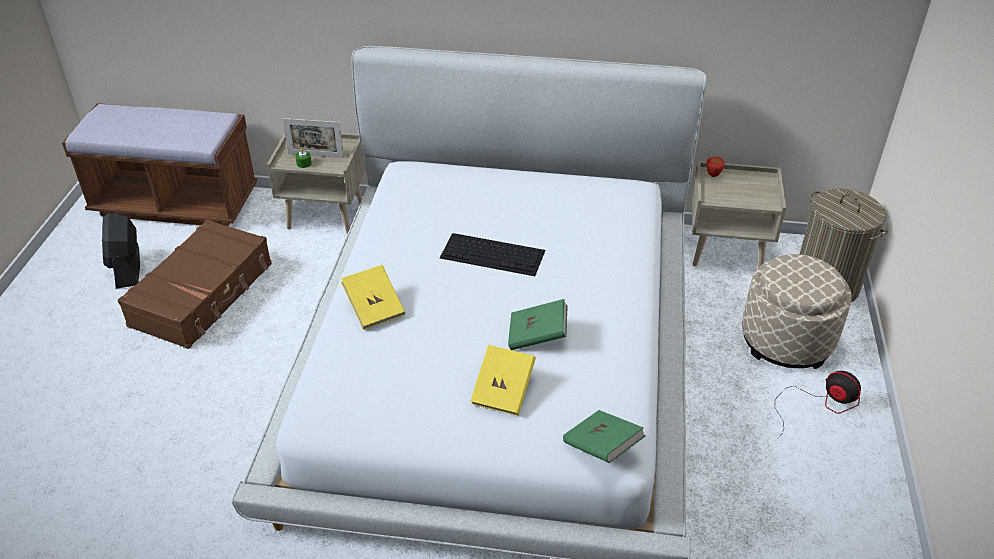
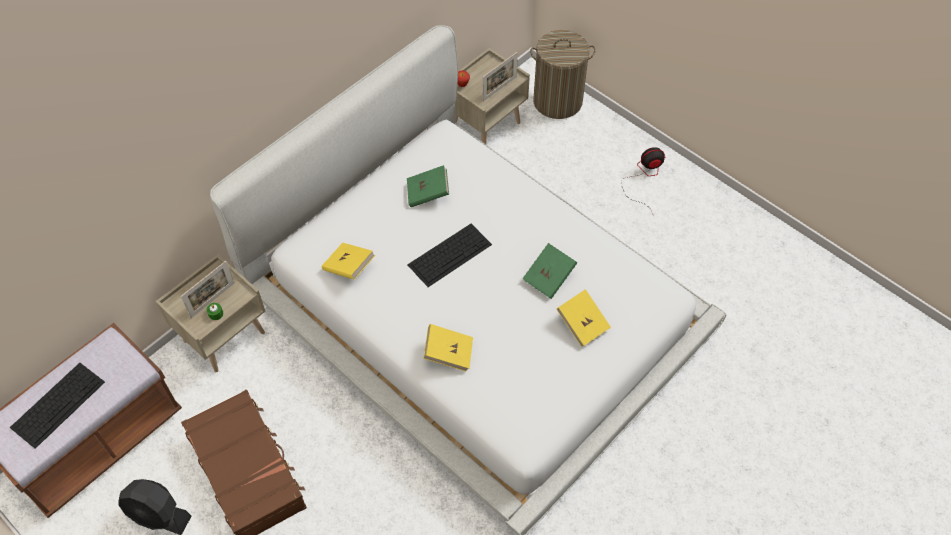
camera: 55 degrees left, 15 degrees up
(145, 123) = (58, 403): none -> keyboard
(414, 202) = (349, 268): none -> yellow book
(602, 447) = (661, 302): green book -> green book (428, 193)
(741, 200) = (499, 89): none -> picture frame
(786, 340) = (585, 154): beige ottoman -> none

